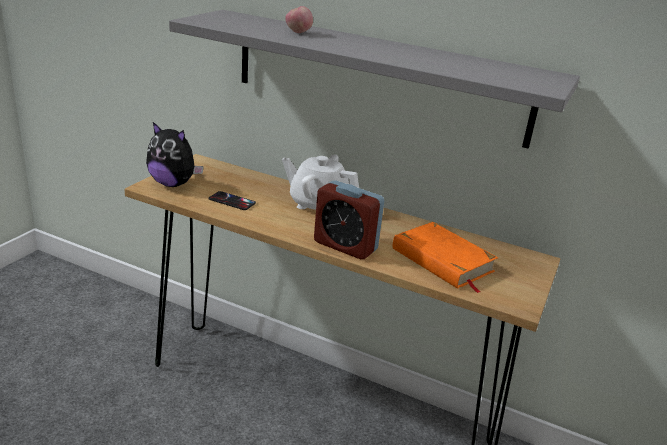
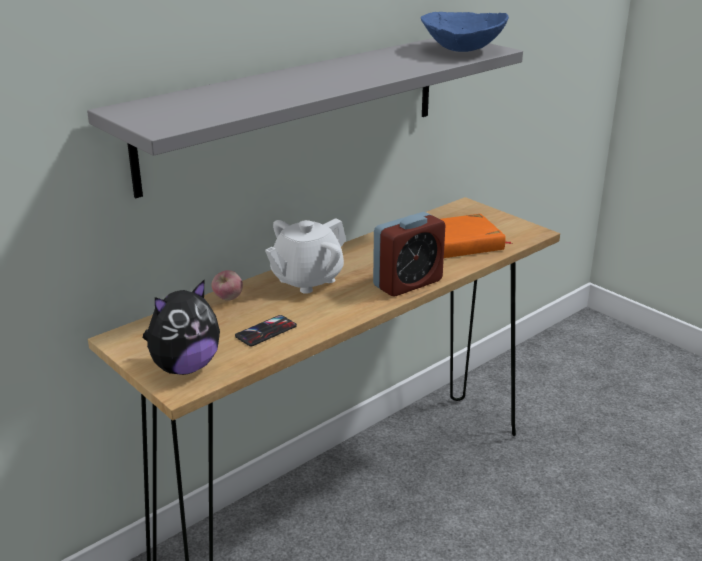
camera: 65 degrees left, 0 degrees up
(298, 32) = (258, 91): apple -> apple (228, 299)
(518, 78) = (463, 50): none -> blue bowl

